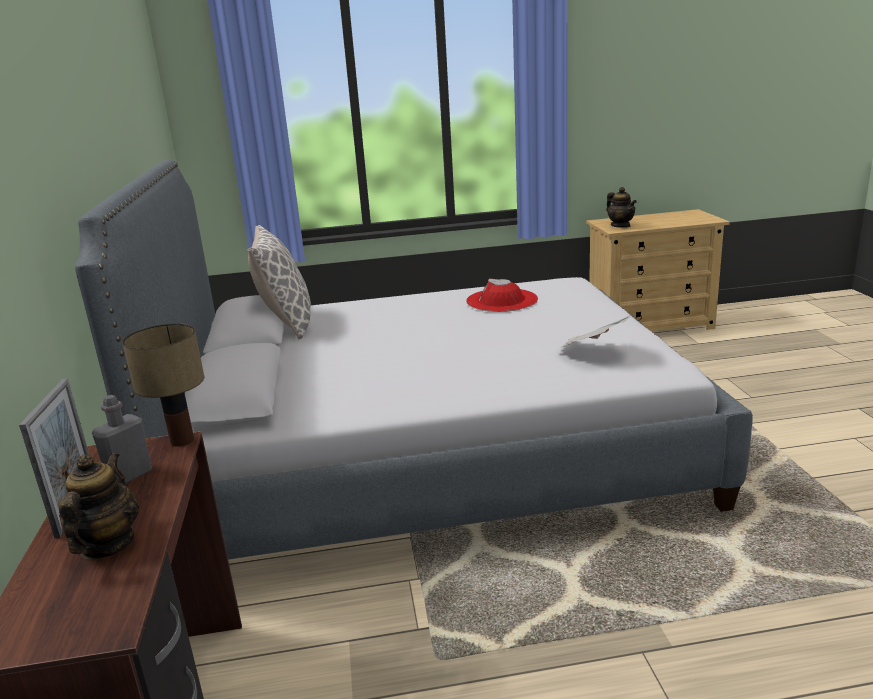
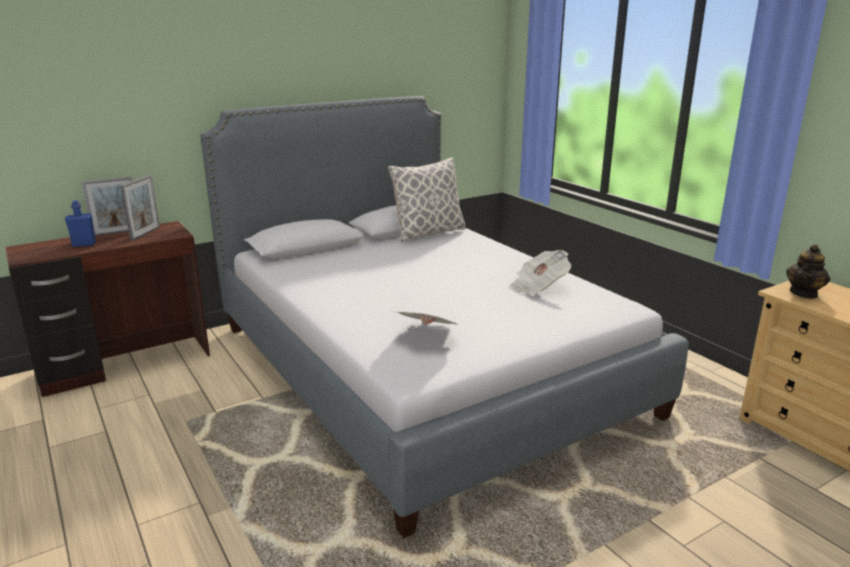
camera: 65 degrees right, 0 degrees up
(107, 544) = (84, 244): teapot -> blue bottle
(129, 475) = (145, 234): grey bottle -> picture frame
(183, 441) = (181, 234): table lamp -> none
(502, 300) = (538, 287): red hat -> newspaper

